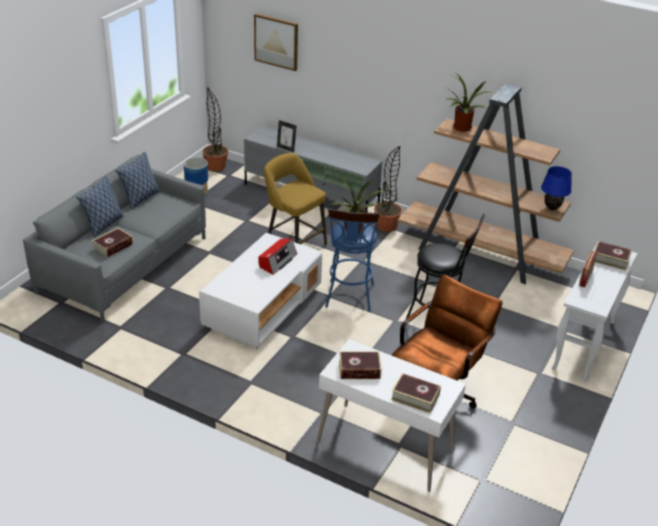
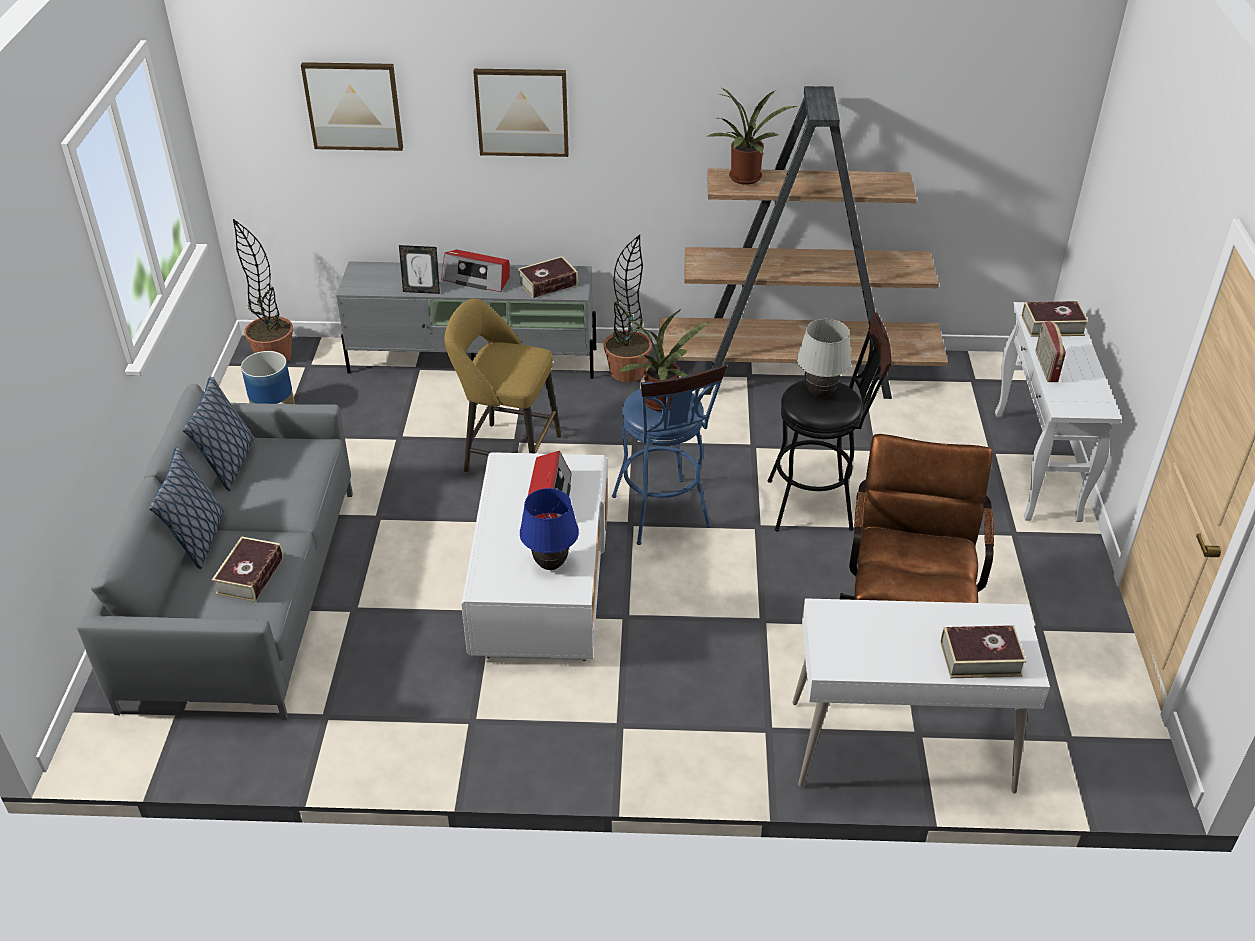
camera: 25 degrees left, 5 degrees up
(318, 150) = (477, 278): none -> radio
(357, 64) = (522, 112): none -> picture
(359, 369) = (864, 646): book -> book (548, 283)
(442, 251) = (820, 394): none -> white table lamp
(552, 208) = (914, 269): blue table lamp -> blue table lamp (551, 564)

